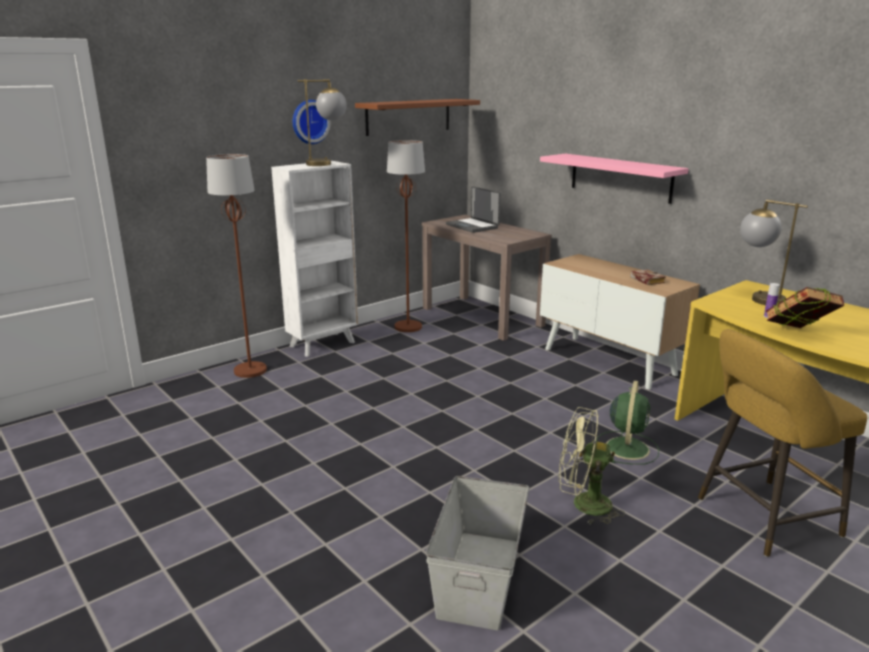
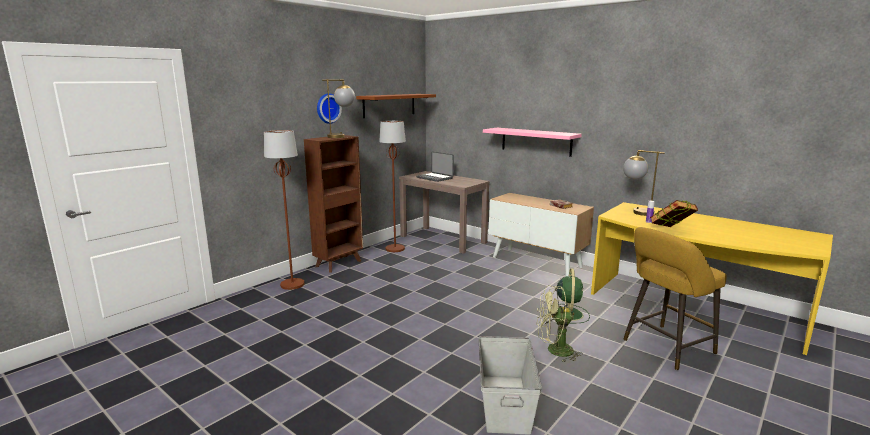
camera: 10 degrees left, 5 degrees down
(323, 344) = (339, 263): white bookcase -> brown bookcase

